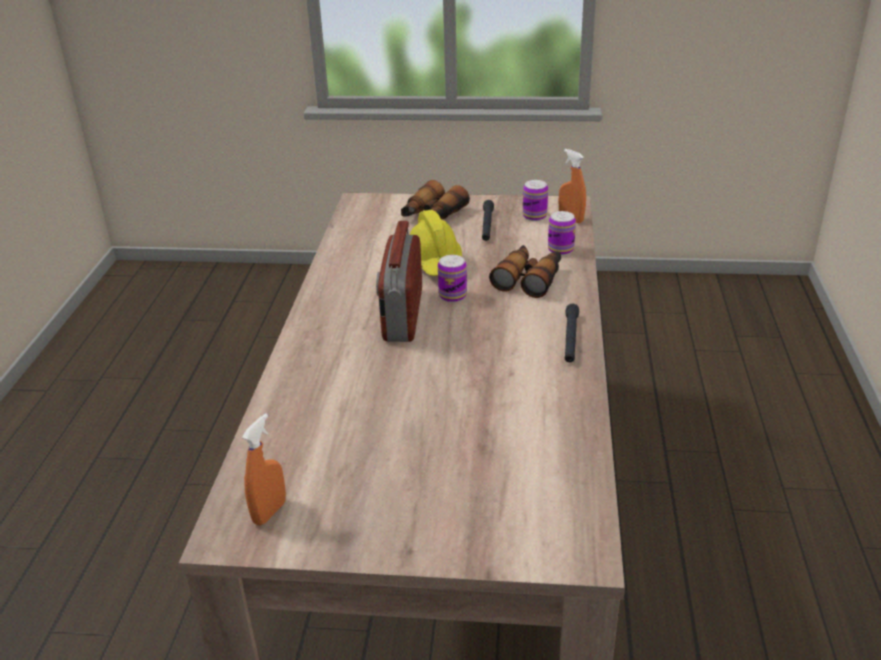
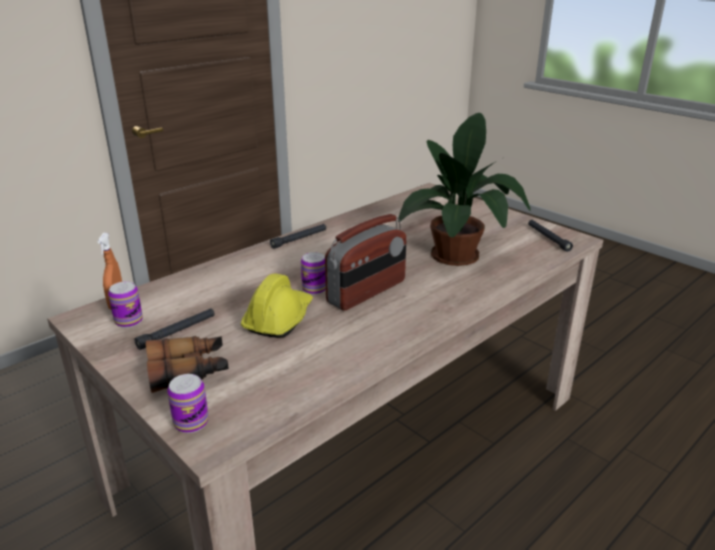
camera: 140 degrees left, 5 degrees down
(269, 512) = (548, 238): orange spray bottle -> black flashlight
(367, 411) = (458, 253): none -> potted plant
(529, 278) = (248, 277): binoculars -> none
(560, 249) = (184, 285): can -> can (191, 422)

